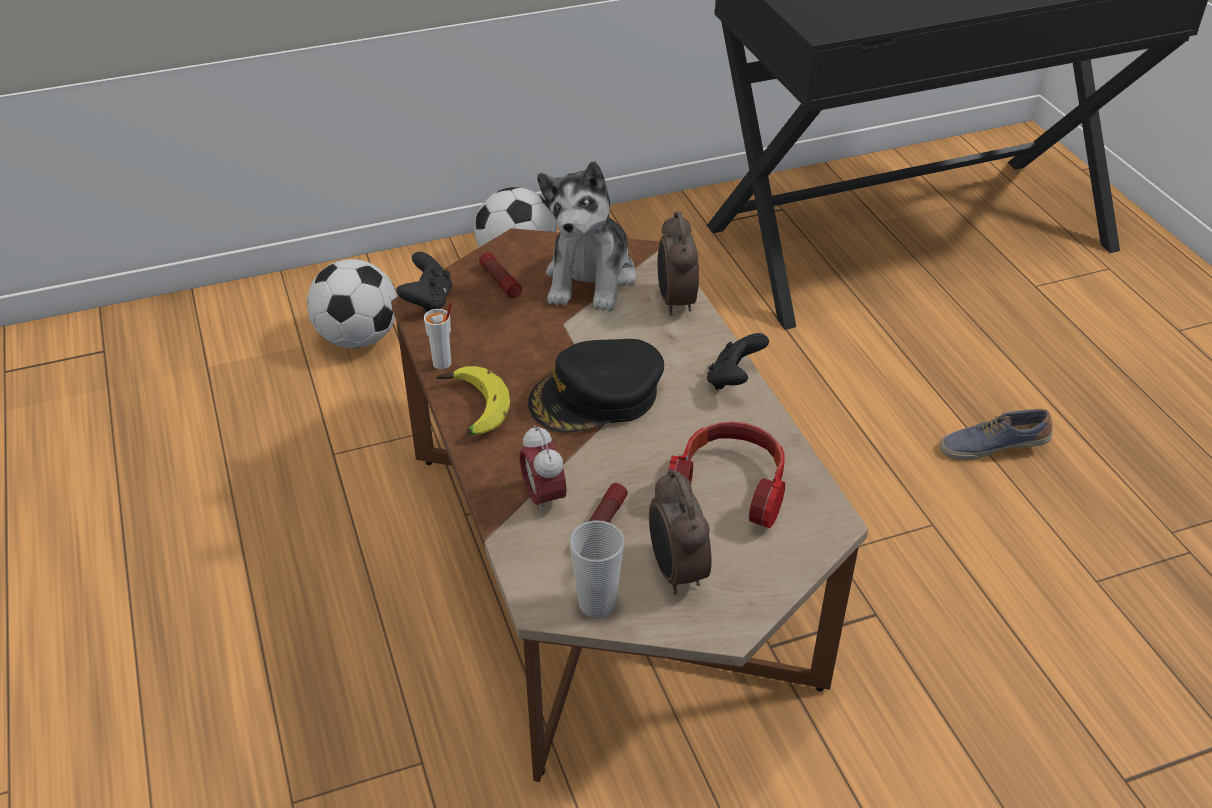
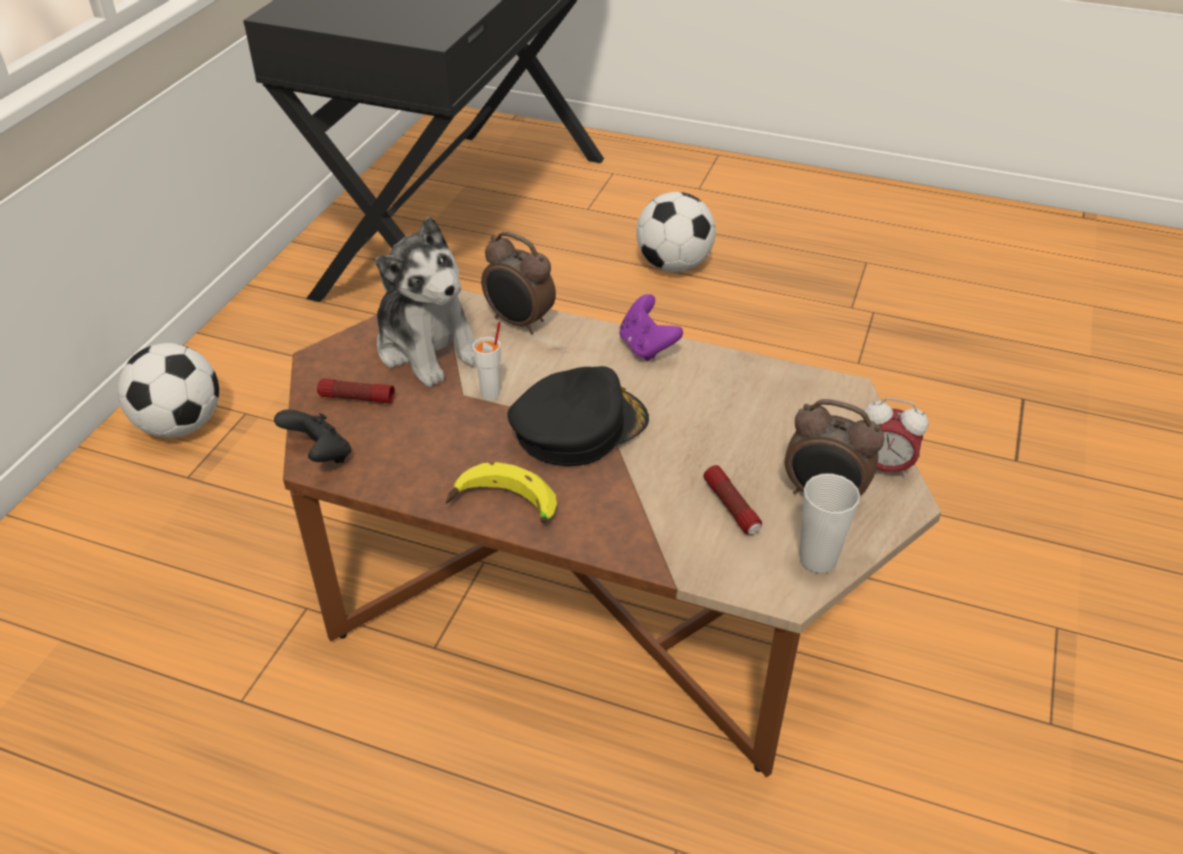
camera: 50 degrees left, 0 degrees up
(358, 338) = (113, 590): football -> football (673, 265)
(442, 363) = (419, 492): white cup -> white cup (491, 394)
(544, 498) = (665, 523): alarm clock -> alarm clock (883, 467)
(597, 396) = (578, 426): black cap -> black cap turned 135 degrees counterclockwise
(729, 486) = (760, 416): headphones -> none
(734, 380) = (647, 347): black game controller -> purple game controller
(992, 447) = (703, 325): shoe -> none

